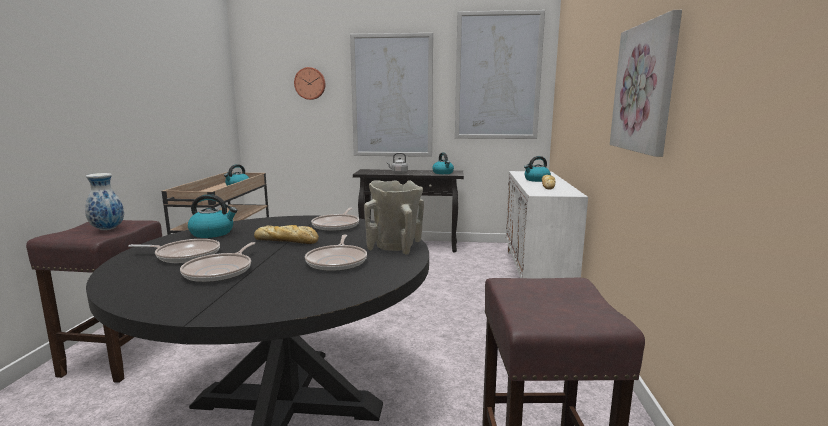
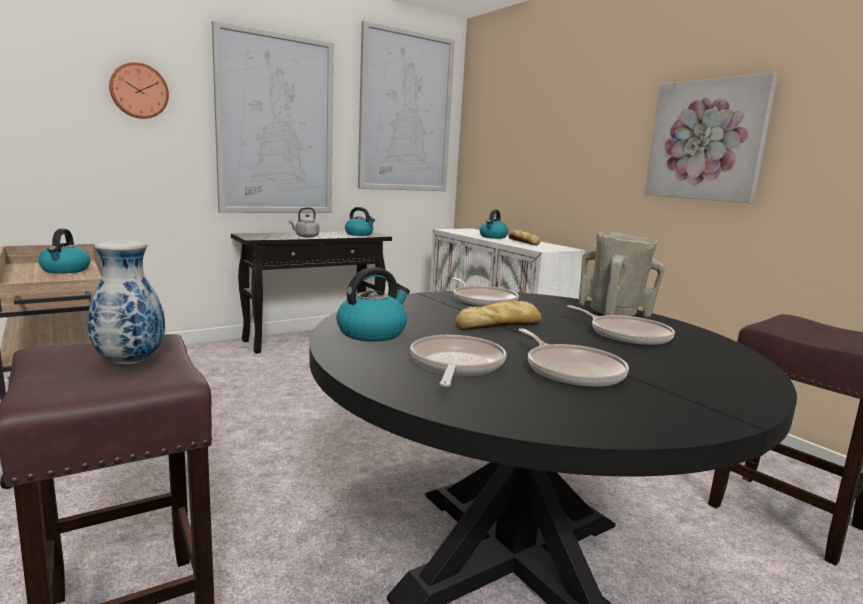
camera: 40 degrees left, 0 degrees up
(185, 255) = (455, 365): frying pan -> frying pan turned 45 degrees counterclockwise

